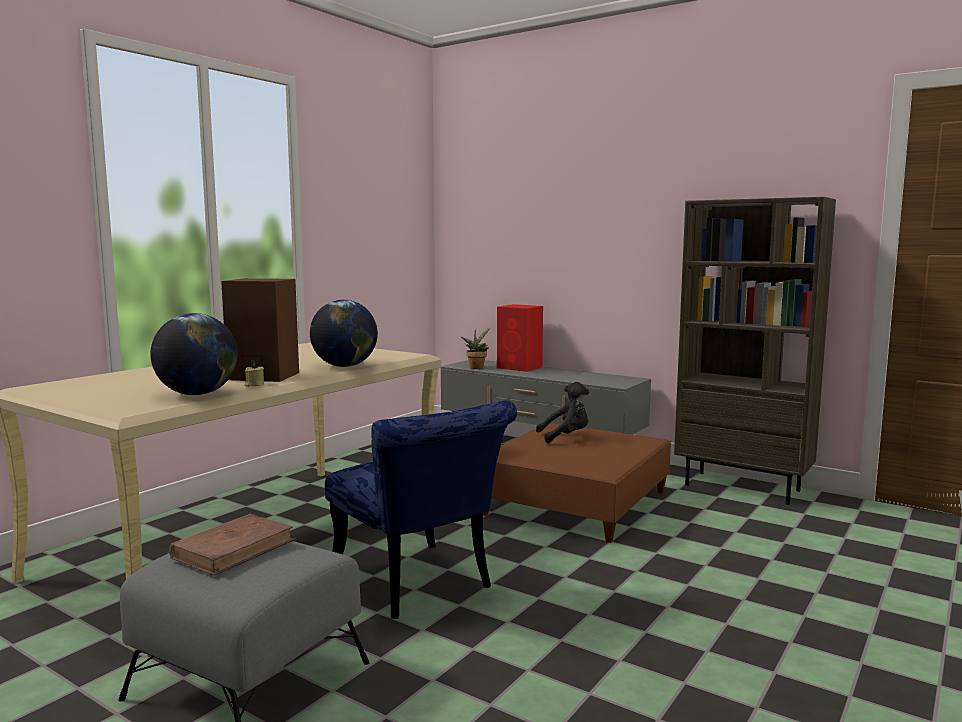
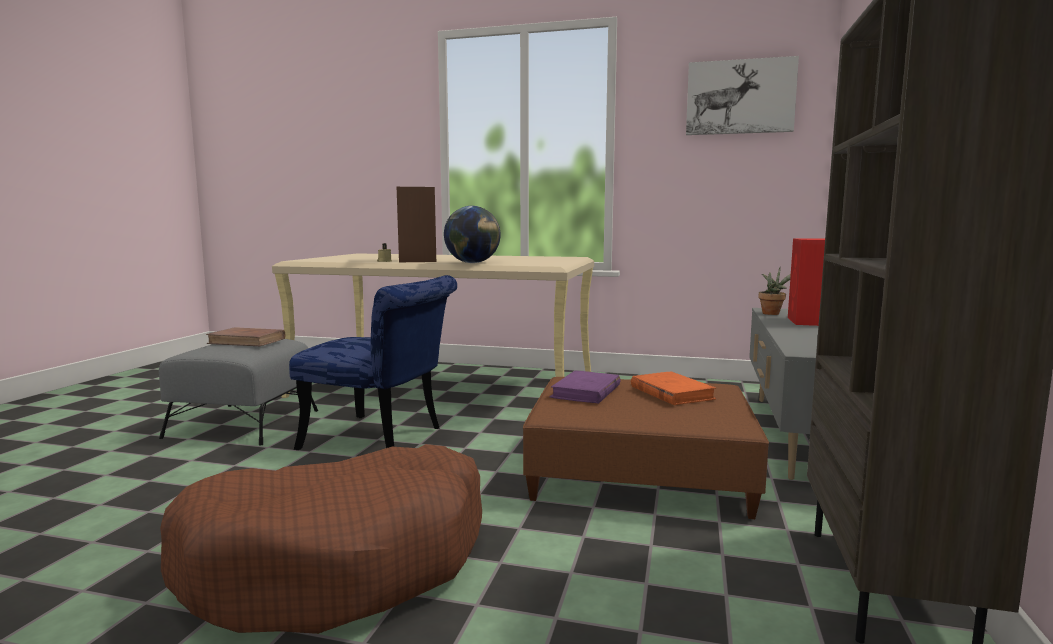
camera: 70 degrees right, 0 degrees up
(197, 394) = (348, 260): globe -> none
(386, 179) = (740, 97): none -> picture
(418, 586) = (383, 439): blue chair -> blue chair turned 105 degrees counterclockwise
(540, 455) = (586, 391): none -> purple book
(565, 437) = (671, 392): black plush toy -> orange book
(697, 619) = (339, 562): none -> brown dog bed

